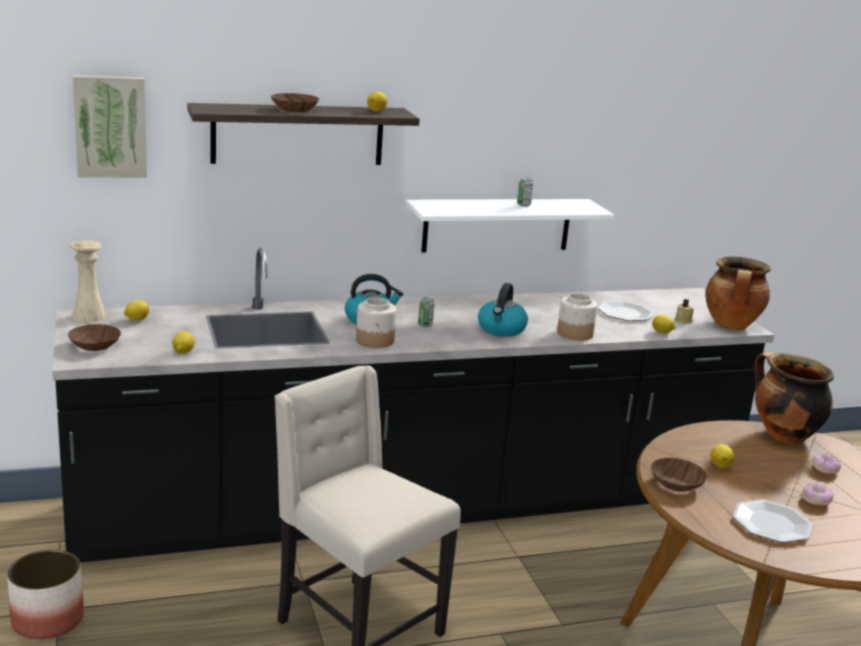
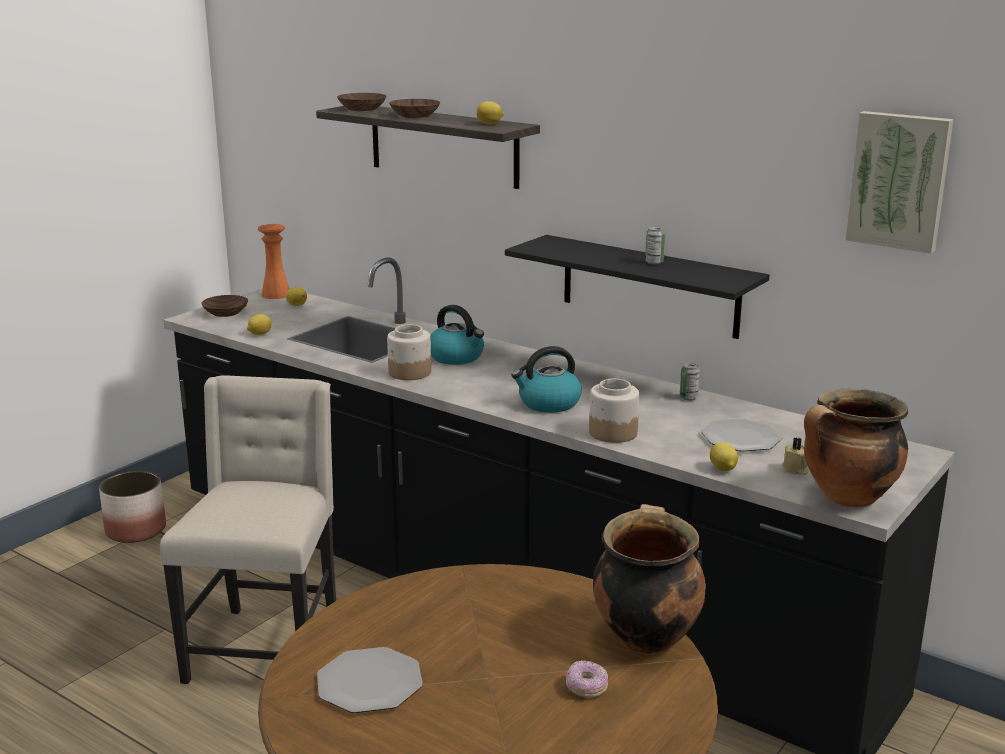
camera: 55 degrees right, 0 degrees up
(89, 316) = (276, 294): beige vase -> orange vase
(110, 126) = (305, 121): picture -> picture (899, 180)
(425, 325) = (489, 376): can -> can (688, 397)
(497, 225) = (649, 286): white shelf -> black shelf
(676, 484) = (388, 604): brown bowl -> brown bowl (361, 109)
(720, 465) = (481, 617): lemon -> none
(816, 501) = (478, 700): donut -> none

